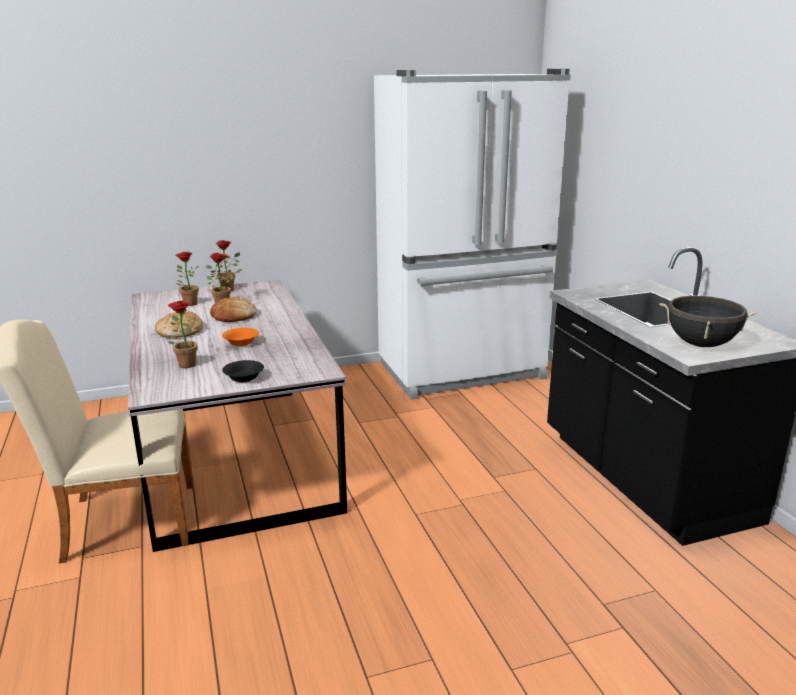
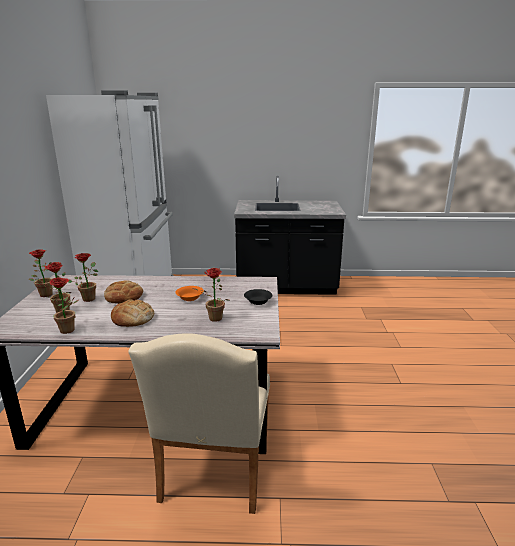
camera: 70 degrees left, 0 degrees up
(149, 316) = (70, 330): none -> potted plant
(701, 344) = (325, 209): black cooking pot -> none

